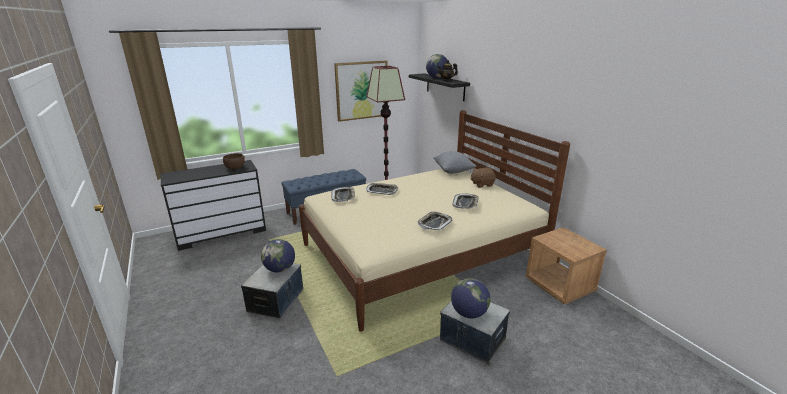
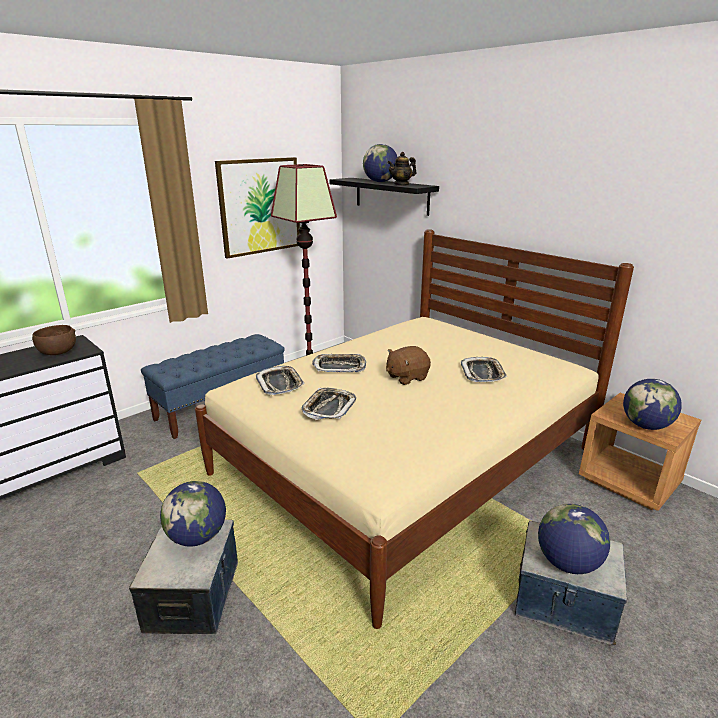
camera: 15 degrees left, 0 degrees up
(434, 223) = (460, 413): tray -> tray (329, 408)
(453, 171) = (426, 323): grey pillow -> none
(482, 184) = (482, 340): brown plush toy -> brown plush toy (406, 377)
(563, 248) = (646, 426): none -> globe

